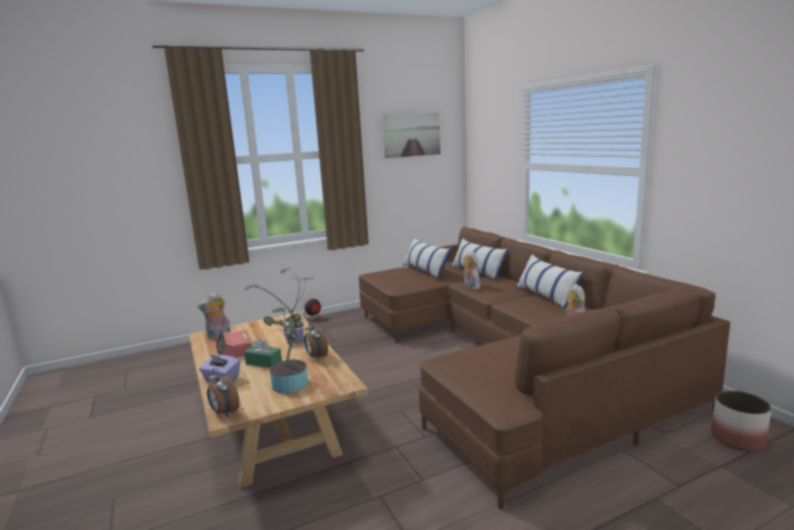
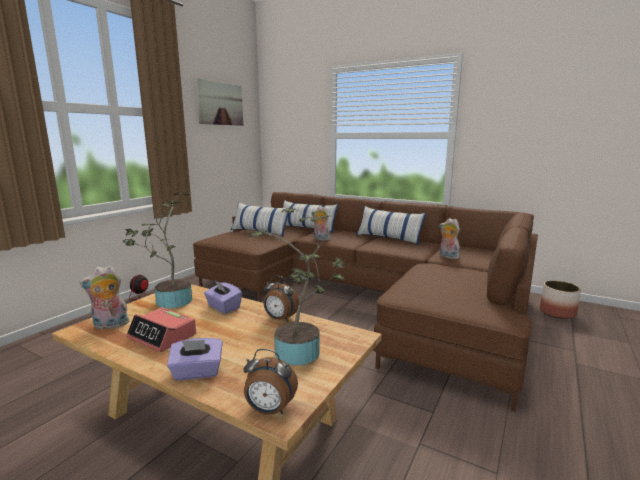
camera: 35 degrees left, 0 degrees up
(218, 336) = (110, 325): plush toy -> plush toy turned 45 degrees clockwise
(264, 362) = (225, 339): green tissue box -> none
(269, 327) = (170, 302): none -> potted plant

